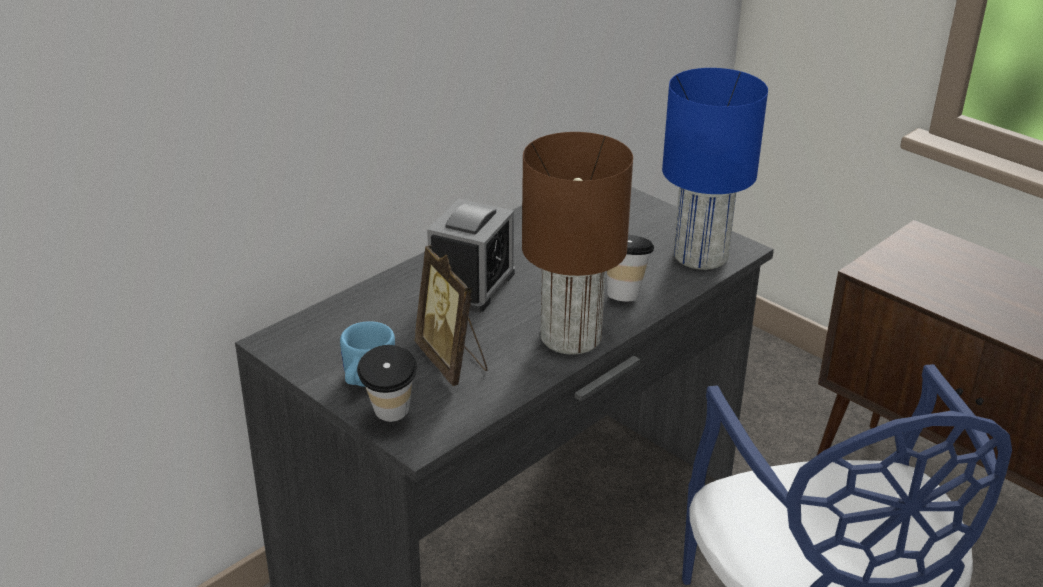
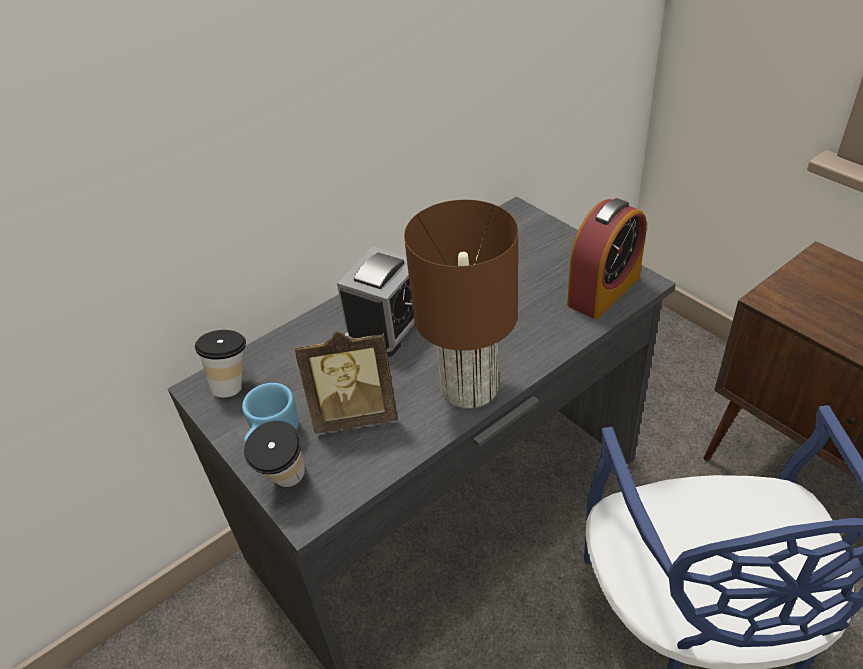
camera: 10 degrees right, 10 degrees up
(452, 361) = (355, 415): picture frame -> picture frame turned 75 degrees counterclockwise
(625, 293) = (527, 335): cup -> cup (233, 383)
(700, 255) = (603, 290): blue table lamp -> alarm clock

